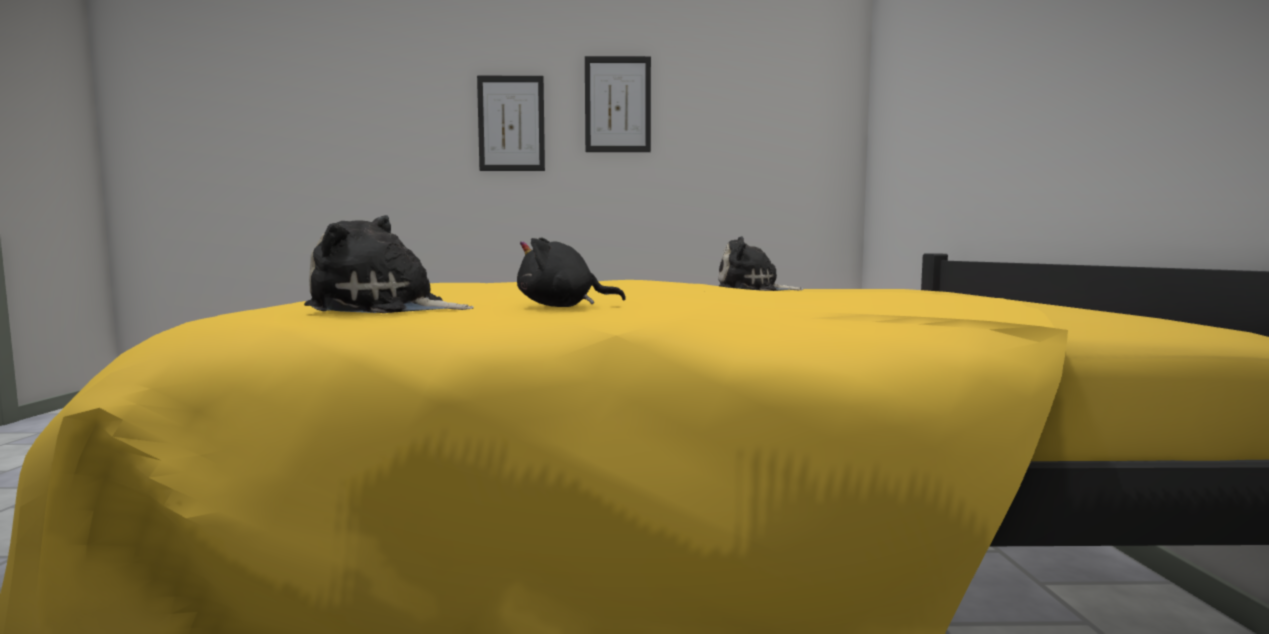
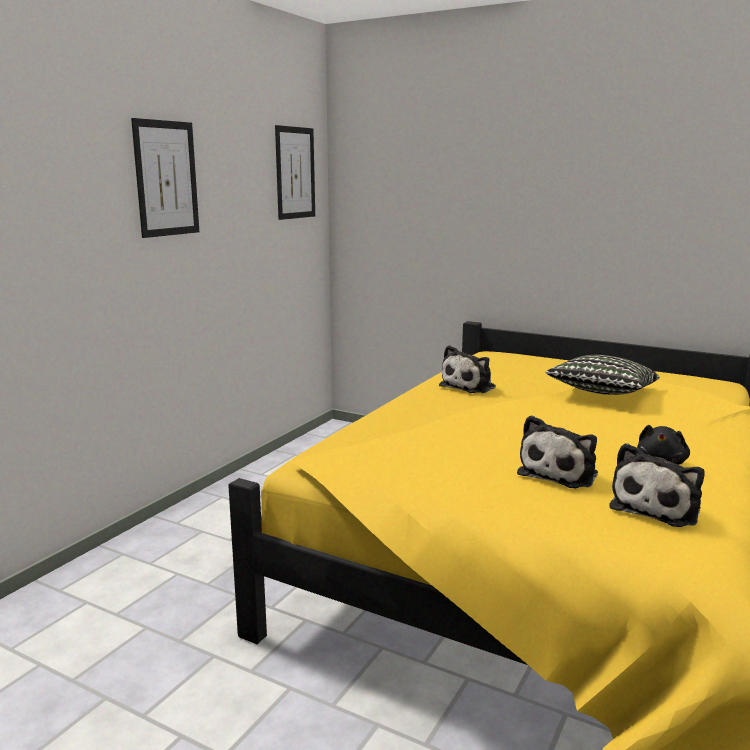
camera: 60 degrees left, 10 degrees up
(474, 297) = (560, 473): none -> plush toy
(511, 124) = (59, 207): picture -> picture (295, 173)
(843, 296) = (601, 394): none -> pillow

